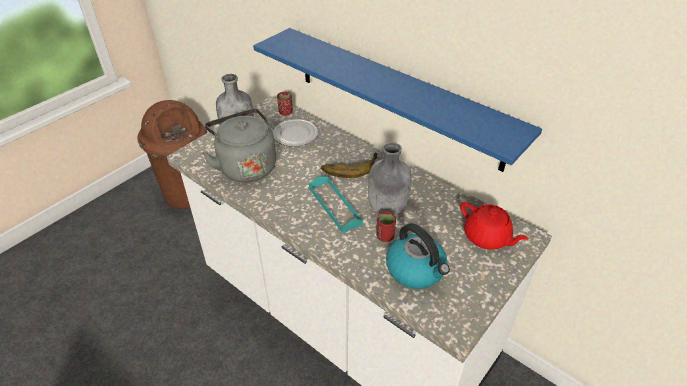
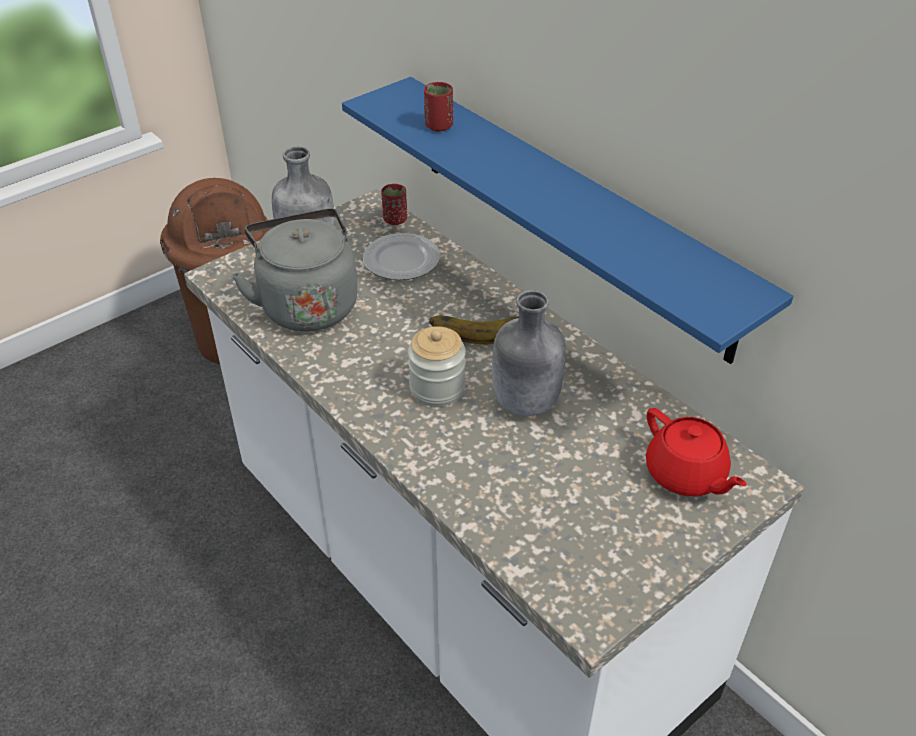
camera: 10 degrees right, 0 degrees up
(334, 206) = (437, 388): turquoise tray -> jar
(385, 236) = (509, 450): red cup -> red cup (439, 126)
(416, 270) = (547, 513): kettle -> none

